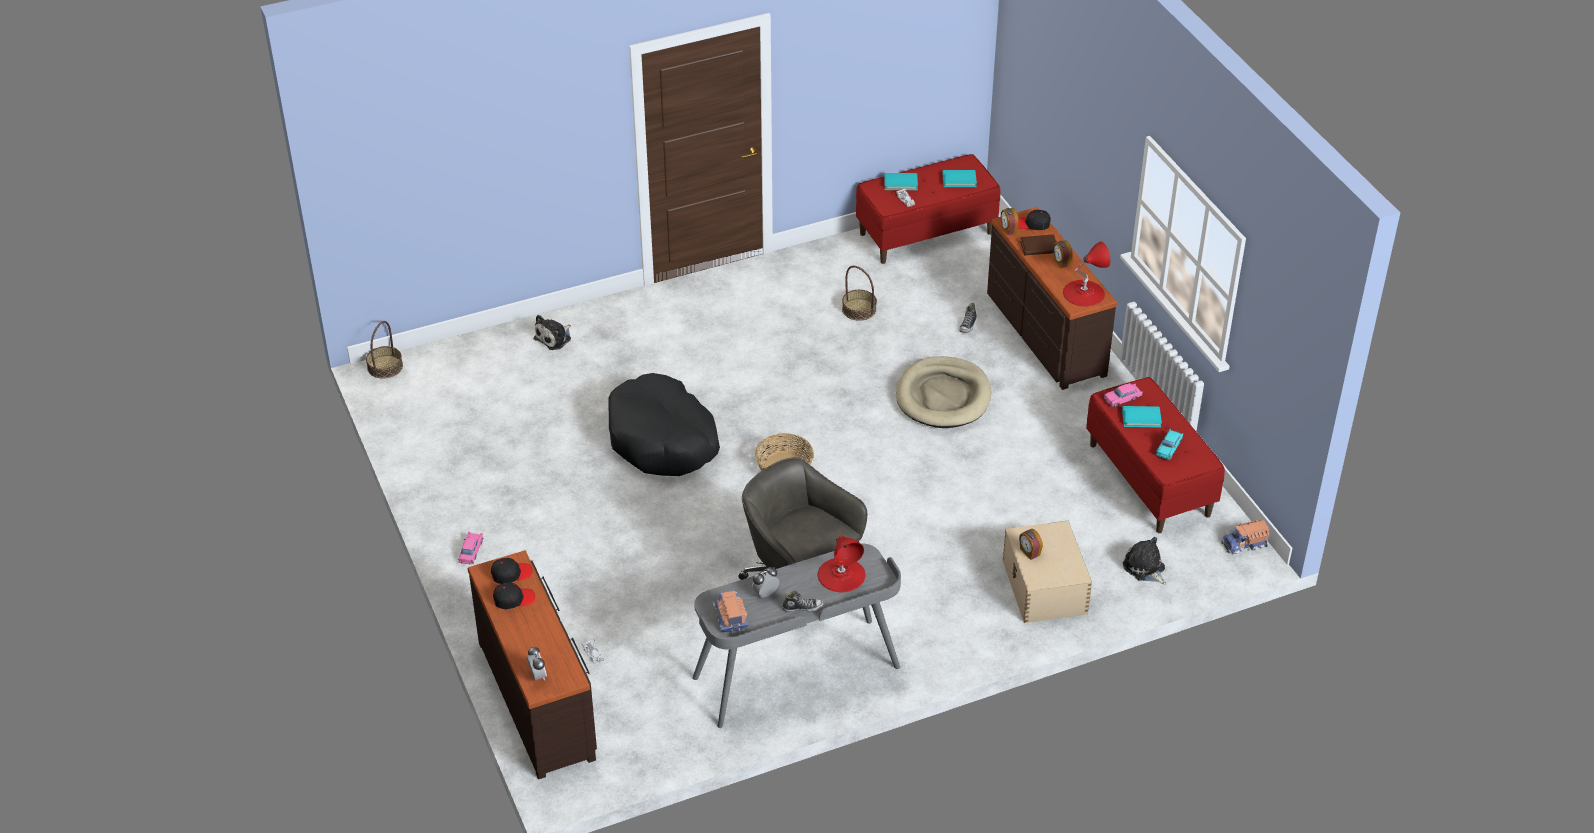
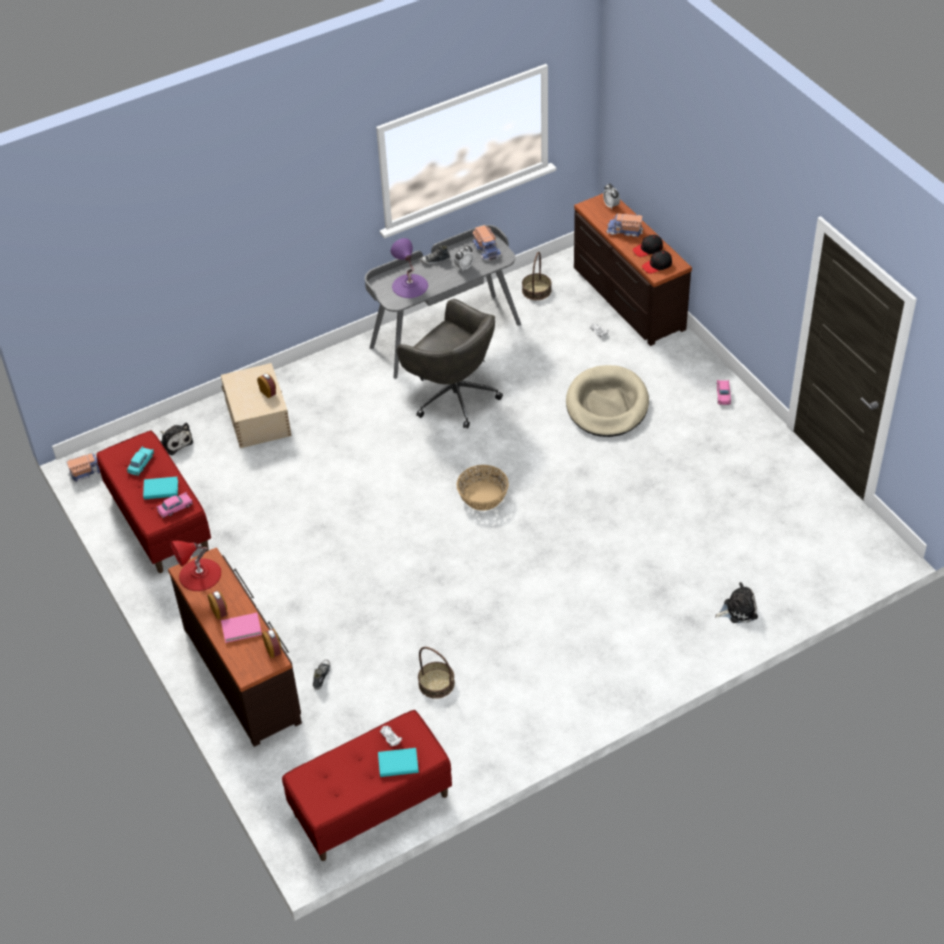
camera: 175 degrees right, 5 degrees up
(385, 366) = (887, 557): basket -> basket (536, 290)
(534, 631) = (624, 231): none -> toy truck
(554, 338) = (738, 610): plush toy -> plush toy turned 45 degrees clockwise
(663, 439) = (597, 511): black dog bed -> none
(841, 574) = (409, 286): red table lamp -> purple table lamp
(943, 396) = (344, 586): beige dog bed -> beige dog bed (607, 405)
(959, 180) = (329, 778): turquoise book -> none
(1033, 224) = (246, 660): black cap -> none
(1039, 247) = (241, 629): brown book -> pink book

